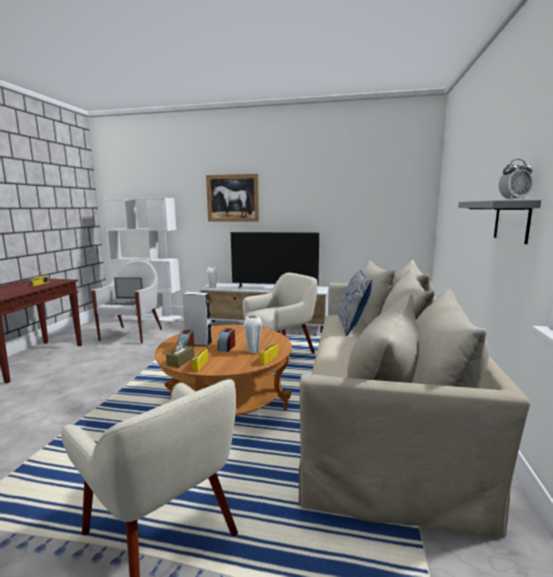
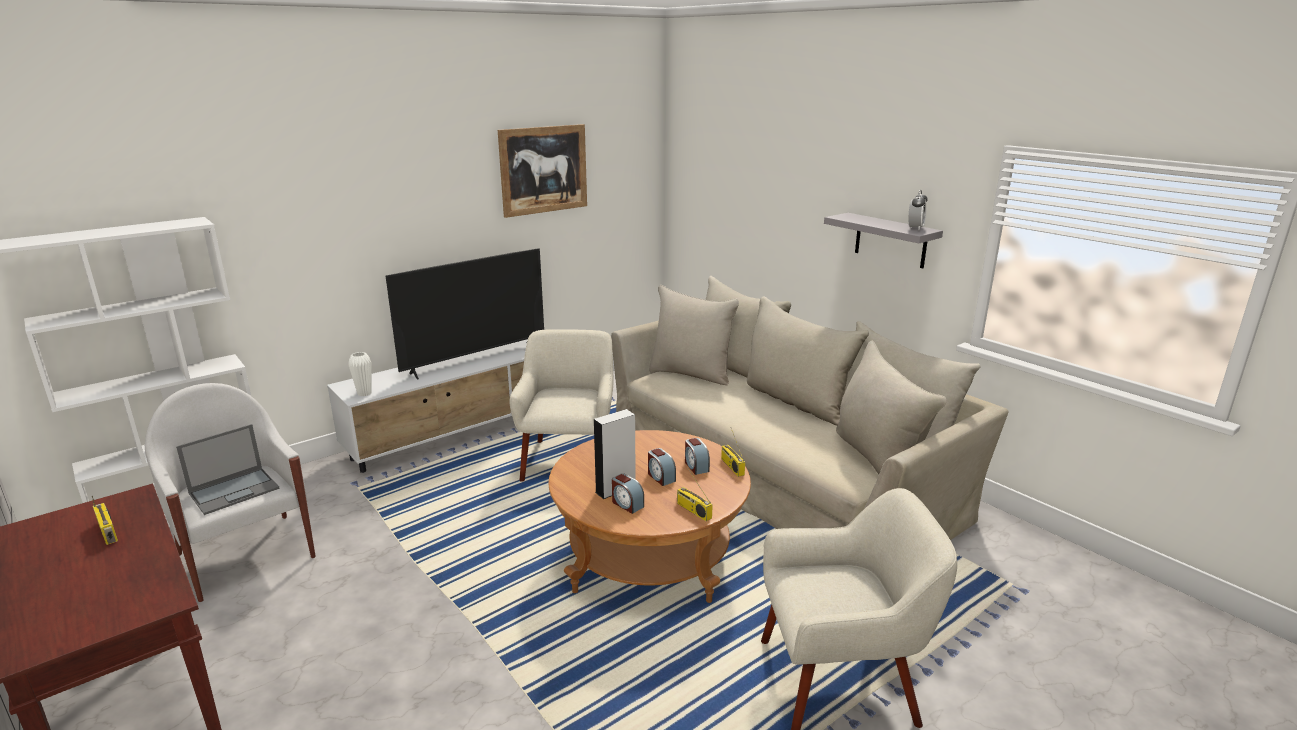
camera: 50 degrees left, 10 degrees up
(180, 361) = (663, 519): brown tissue box -> none
(232, 198) = (351, 201): picture -> picture (543, 169)
(253, 351) = (696, 466): white vase -> alarm clock
(352, 326) = (697, 387): pillow -> none

